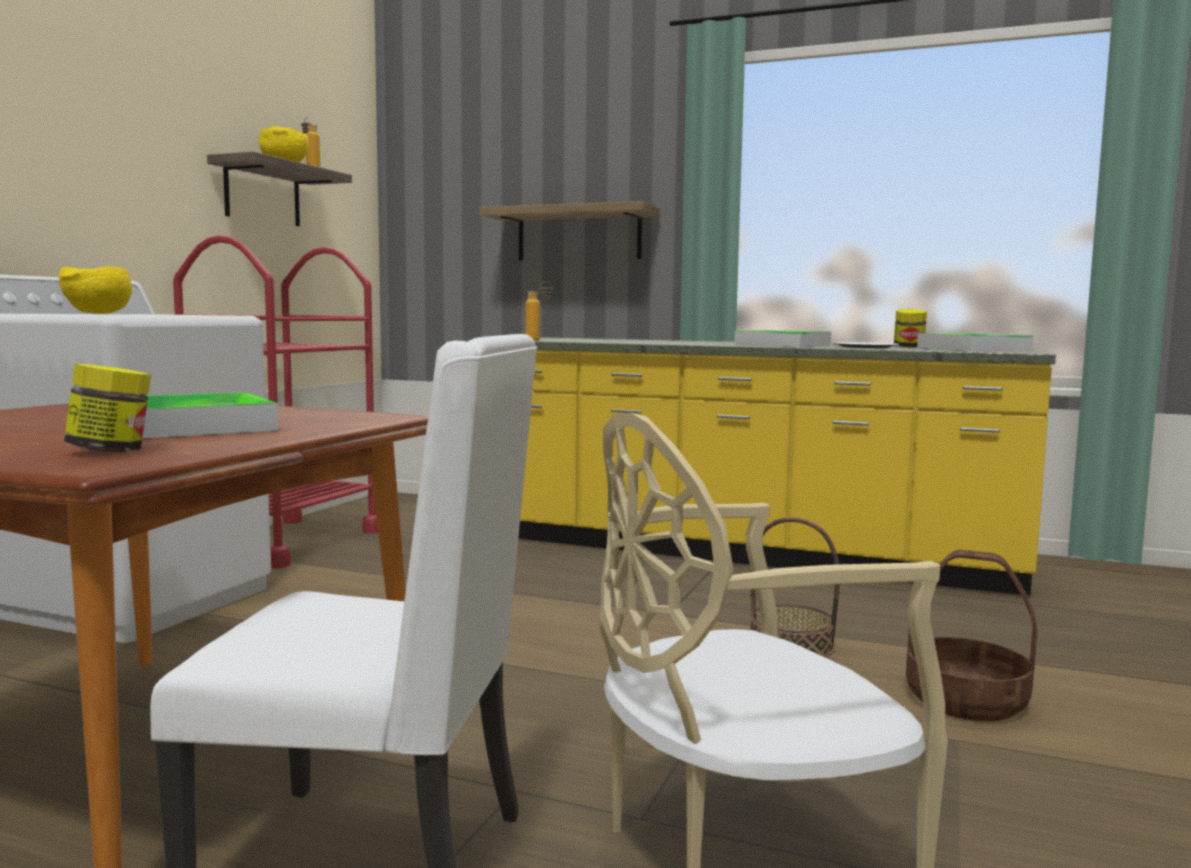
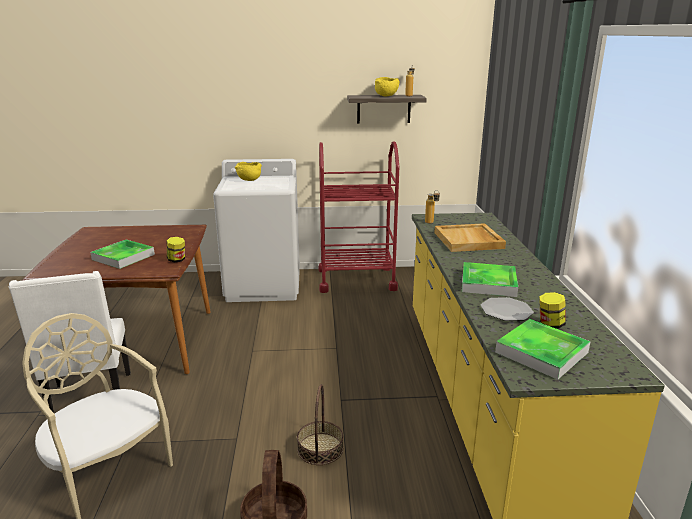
camera: 65 degrees right, 15 degrees up
(110, 451) = (67, 266): jar -> jar (177, 260)
(579, 235) = (530, 148): shelf -> none
(632, 341) = (469, 240): none -> beige tray

